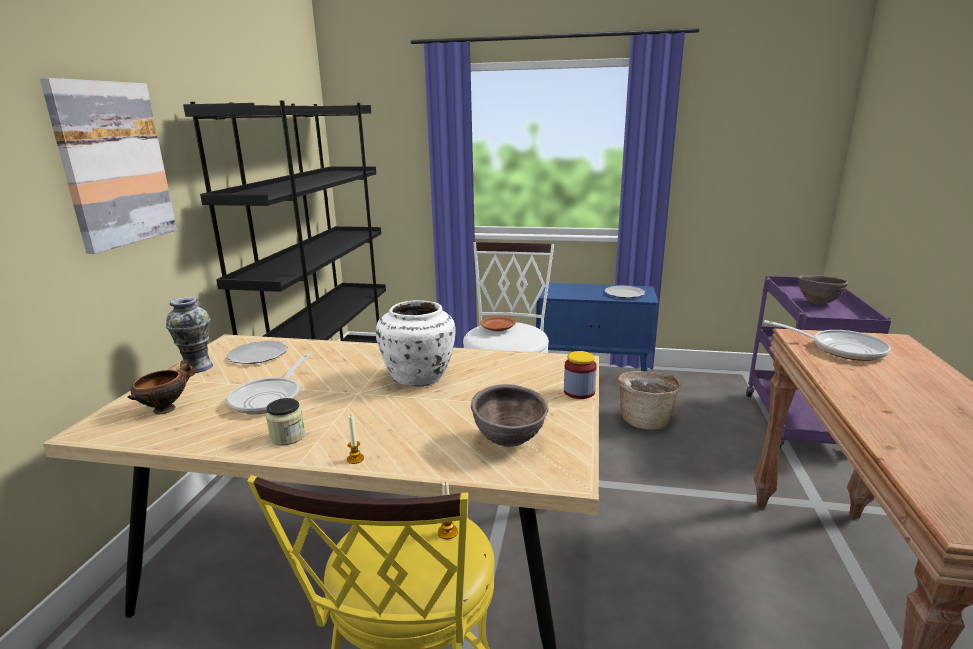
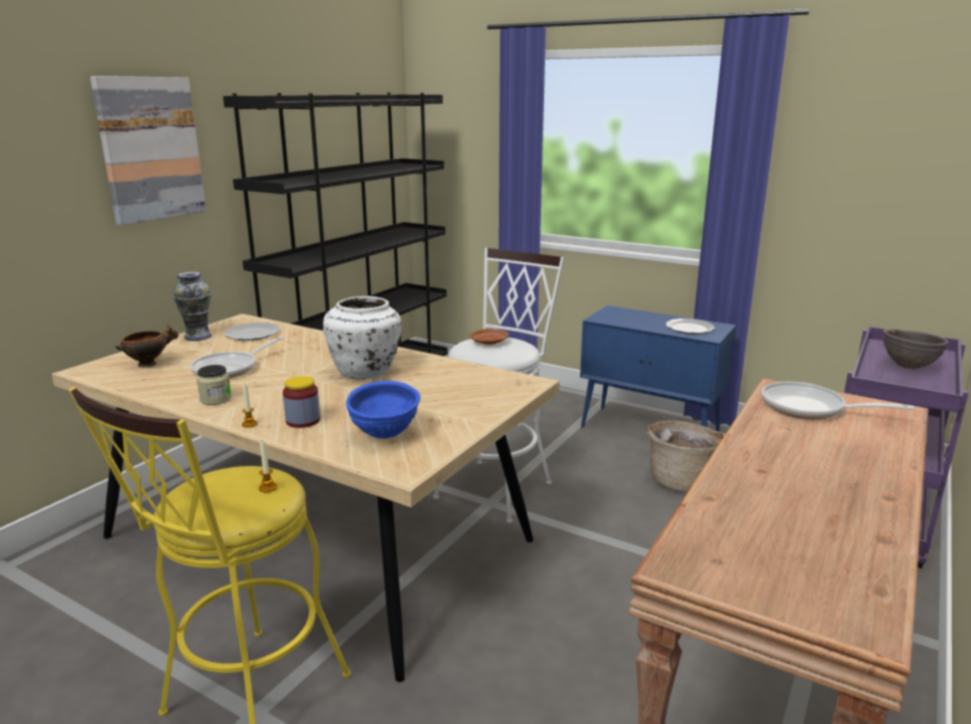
camera: 20 degrees right, 0 degrees up
(509, 442) = (384, 436): brown bowl -> blue bowl
(579, 392) = (498, 408): jar -> jar (303, 421)
(841, 349) = (810, 408): frying pan -> frying pan turned 150 degrees clockwise

